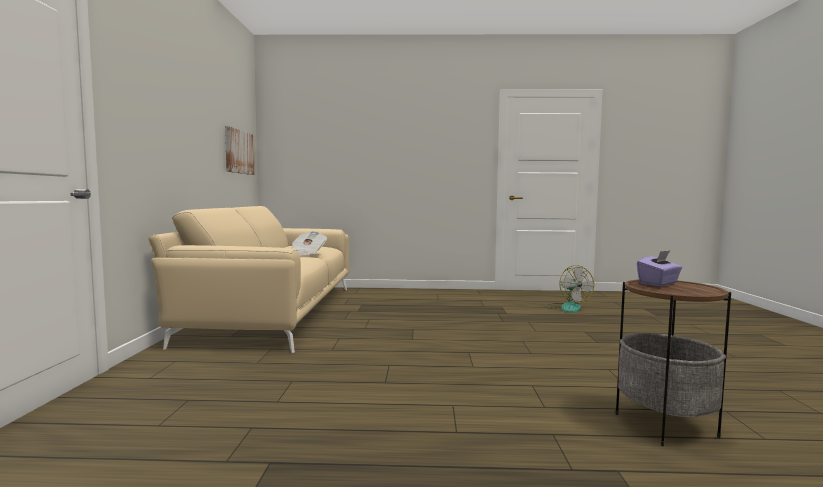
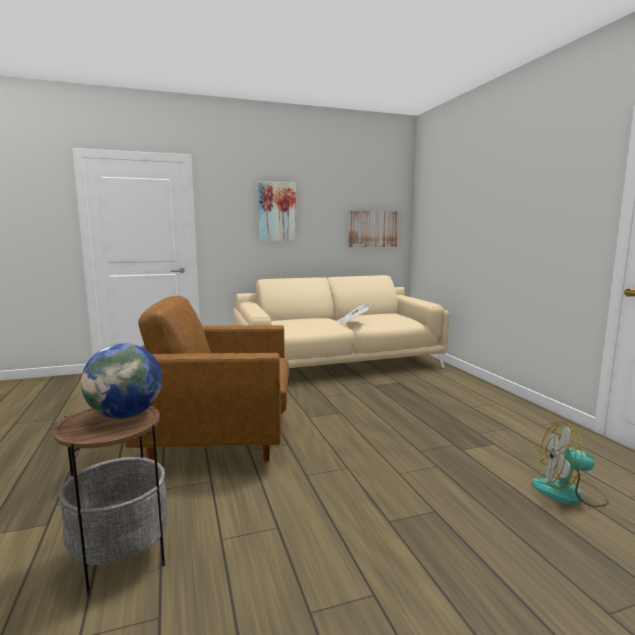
camera: 70 degrees right, 5 degrees up
(176, 112) = (277, 212): none -> picture
(436, 376) = (220, 438): none -> brown armchair
(566, 307) = (569, 493): fan -> fan turned 45 degrees clockwise
(658, 283) = (126, 415): purple tissue box -> globe

